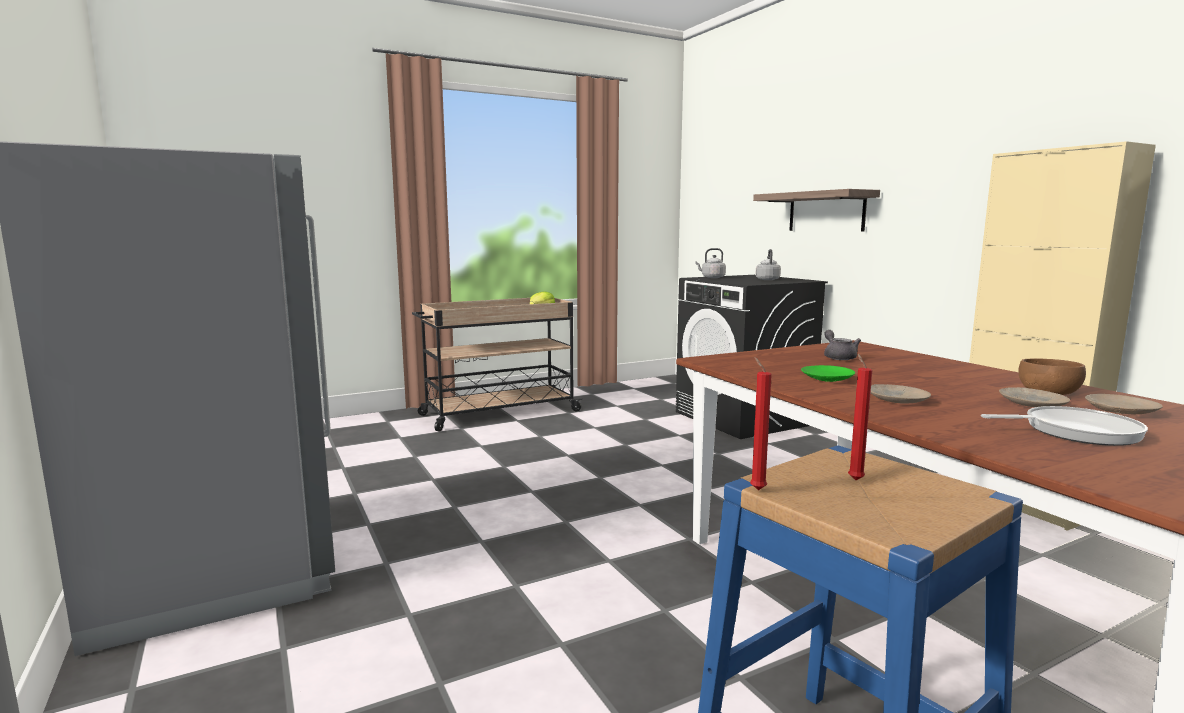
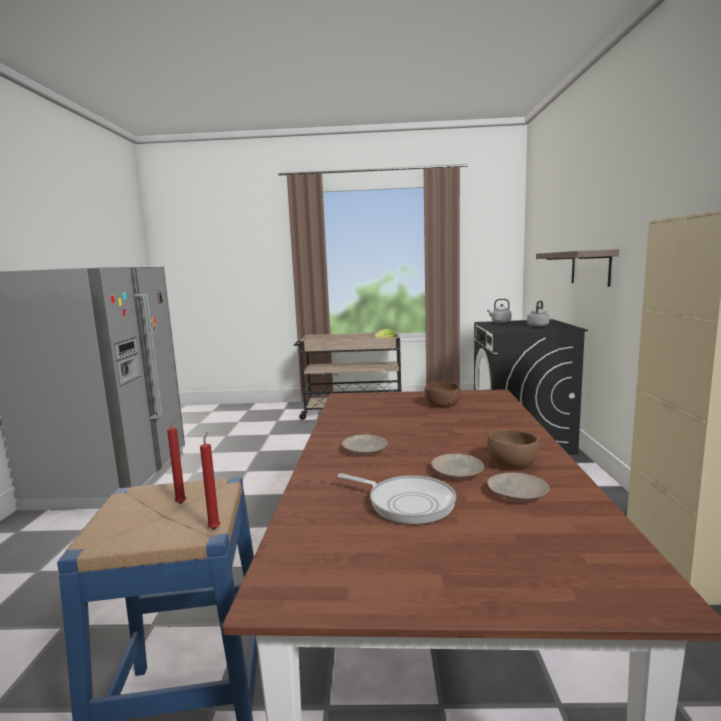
camera: 30 degrees right, 0 degrees up
(756, 489) = (115, 495): red candle -> red candle (215, 528)
(827, 378) = (374, 423): green plate -> none
(838, 357) = (442, 405): grey teapot -> brown bowl

